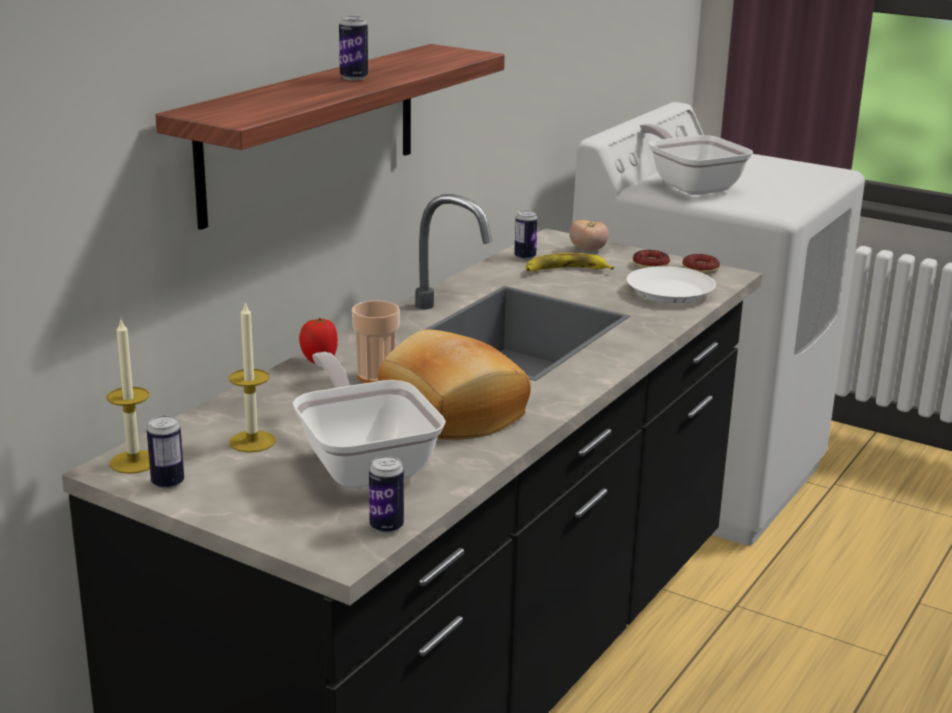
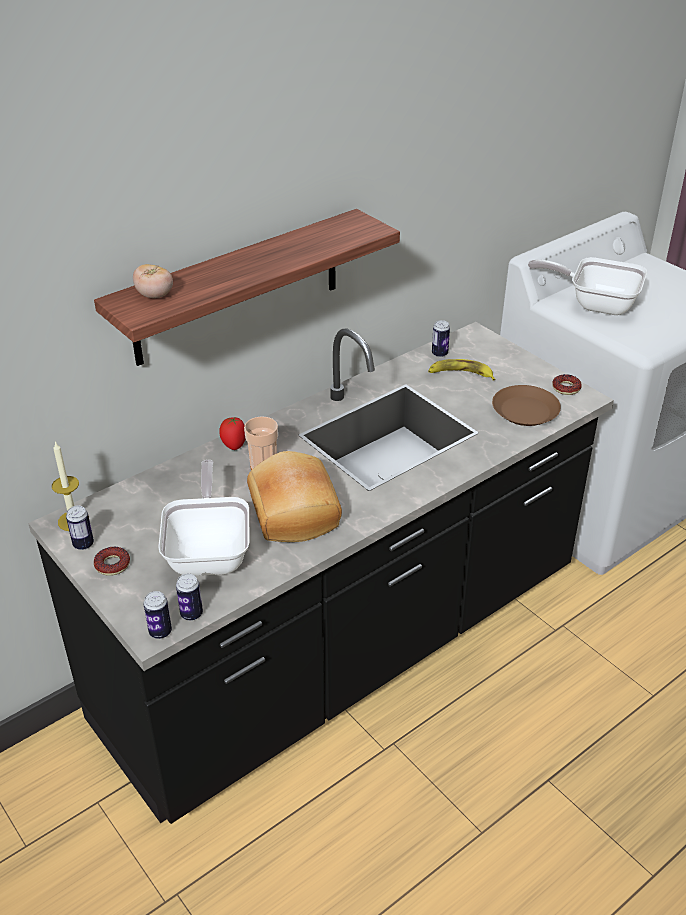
camera: 20 degrees right, 15 degrees up
(252, 441) = (152, 516): candle -> none
(354, 78) = (260, 261): can -> can (160, 632)
(588, 250) = (492, 352): tomato -> tomato (154, 295)
(650, 265) = (530, 377): donut -> donut (112, 565)
(670, 292) = (525, 411): white plate -> brown plate
(690, 185) = (595, 304): frying pan -> frying pan turned 60 degrees counterclockwise

